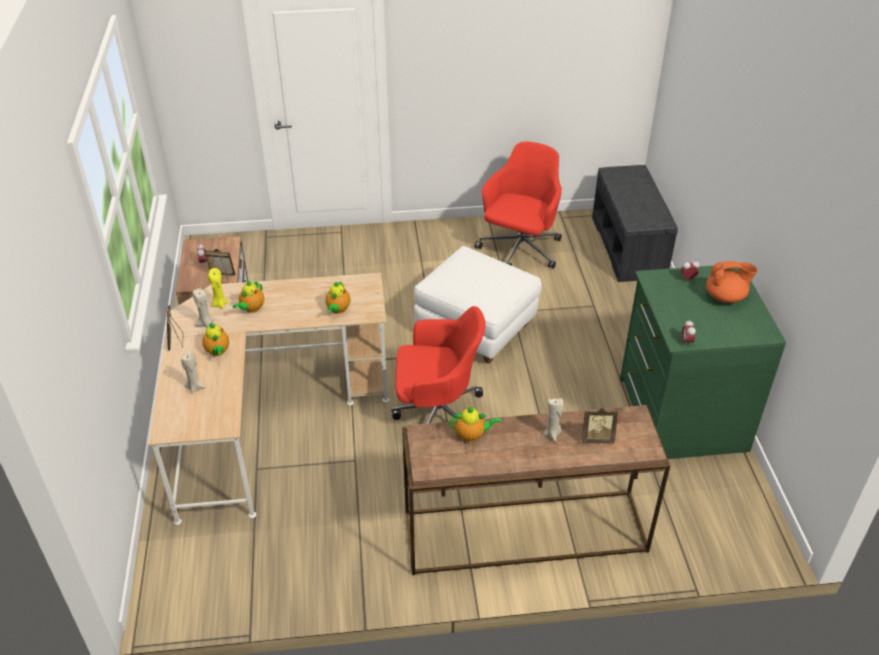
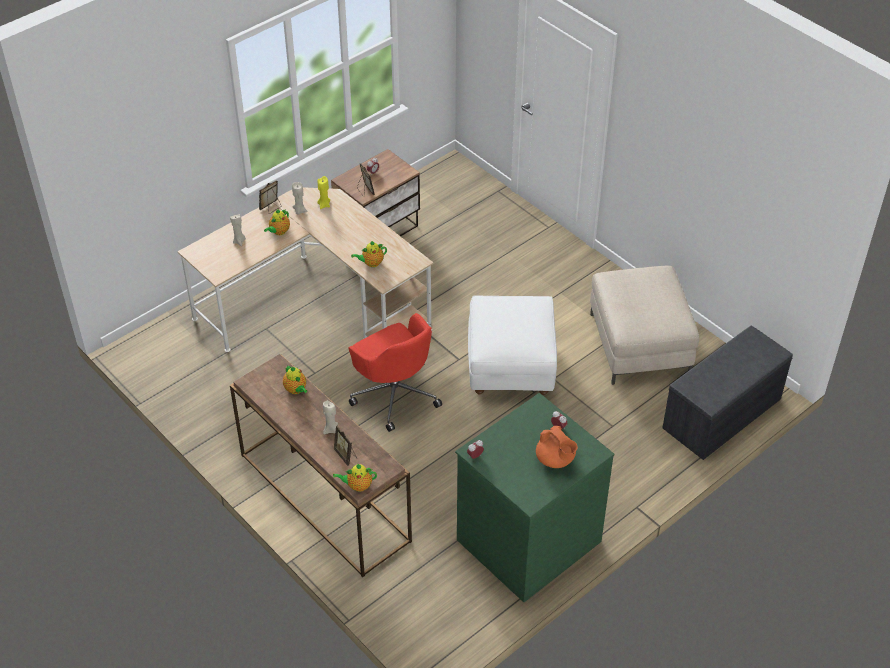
camera: 55 degrees right, 5 degrees up
(251, 309) = (333, 222): teapot -> teapot (357, 486)
(520, 250) = (639, 344): red office chair -> beige ottoman

